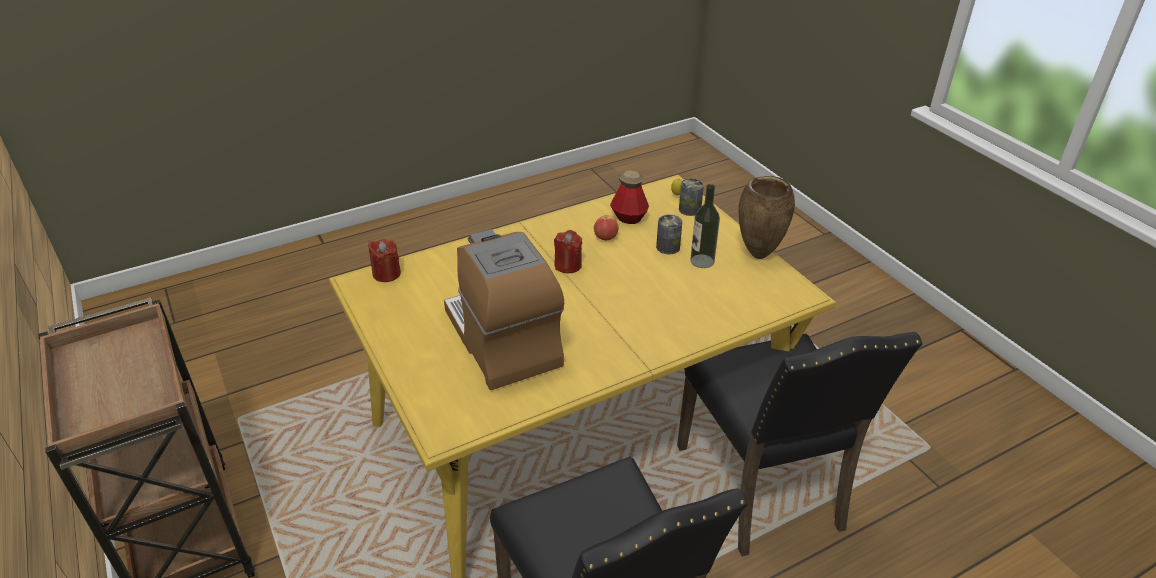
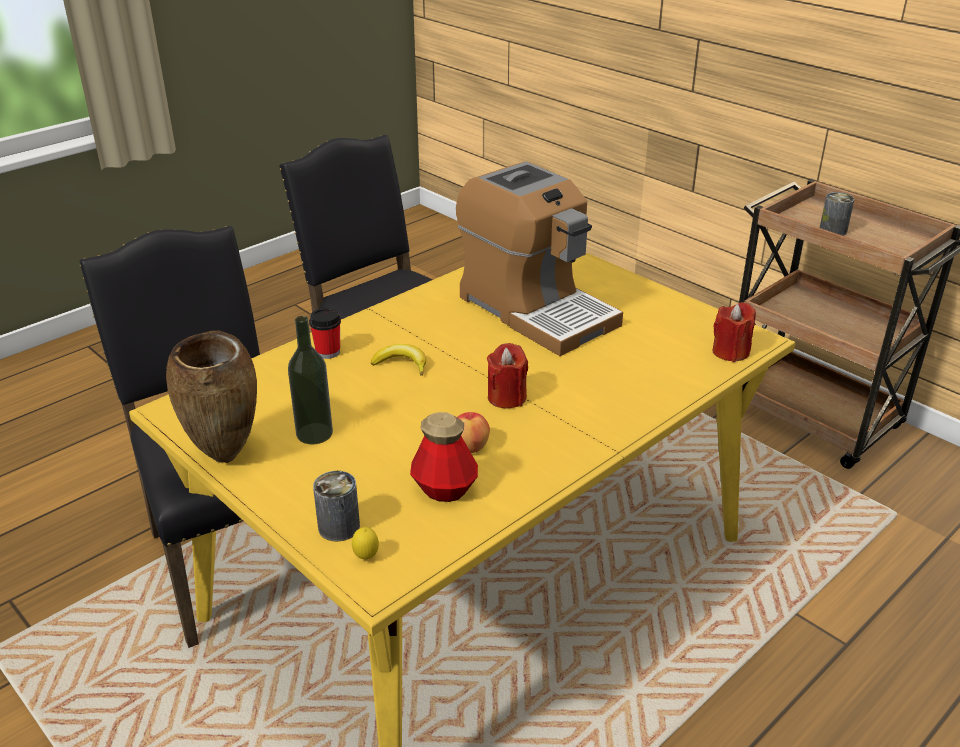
camera: 165 degrees right, 5 degrees down
(633, 304) = (402, 364): none -> banana
(668, 247) = (369, 447): can -> can (833, 230)
(690, 325) = (328, 352): none -> cup

